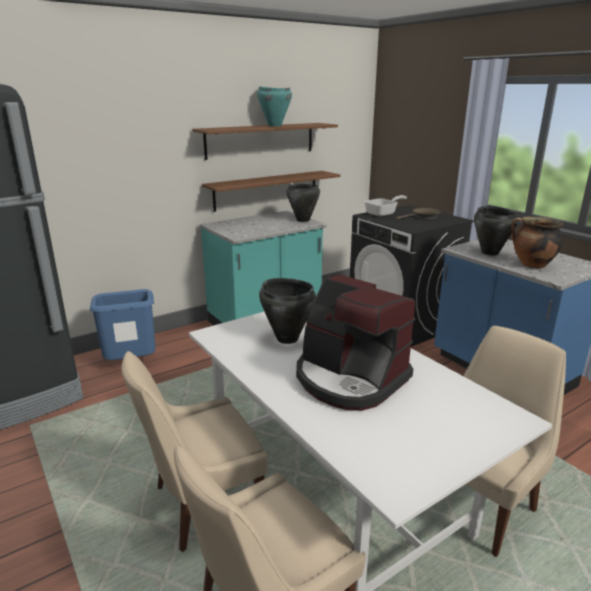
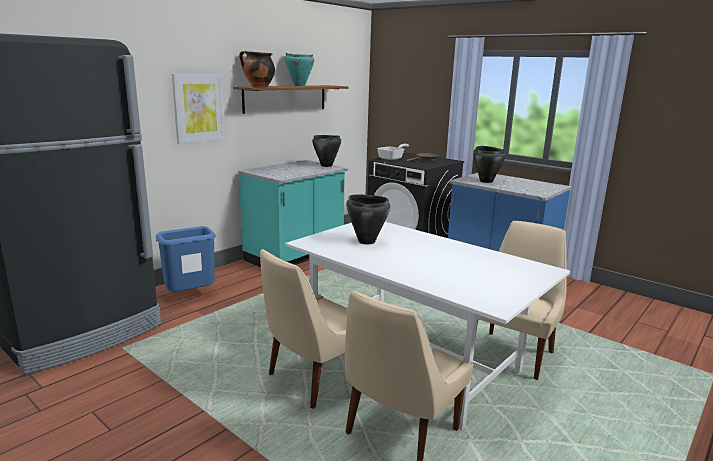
camera: 15 degrees left, 5 degrees down
(149, 155) = (199, 108): none -> picture
(266, 190) = (290, 141): brown shelf -> none
(349, 379) = (429, 259): coffee machine -> none
(531, 265) = (519, 187): cooking pot -> cooking pot (258, 86)

